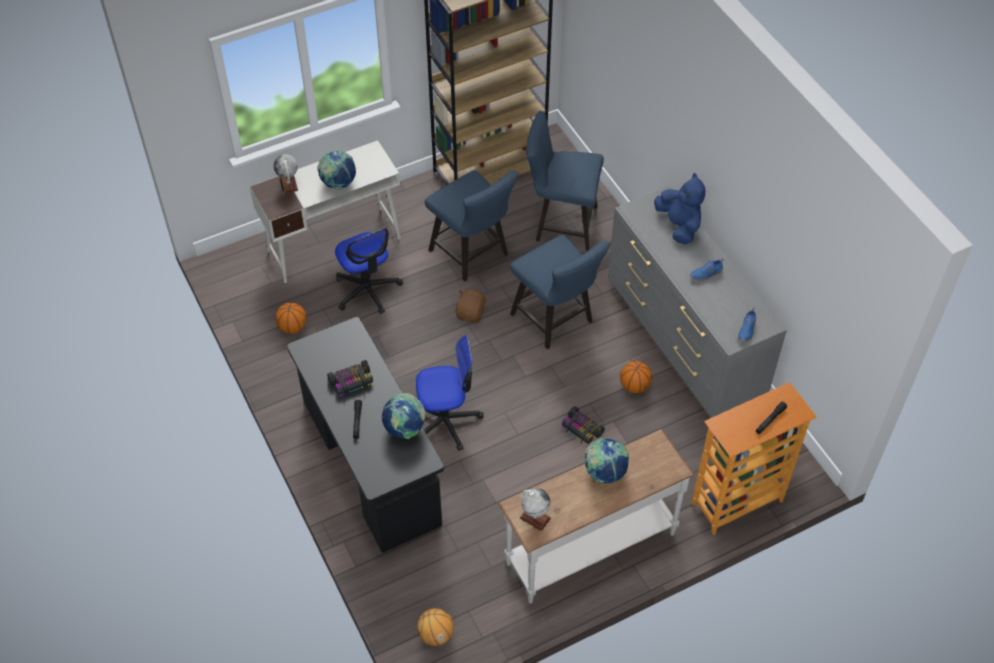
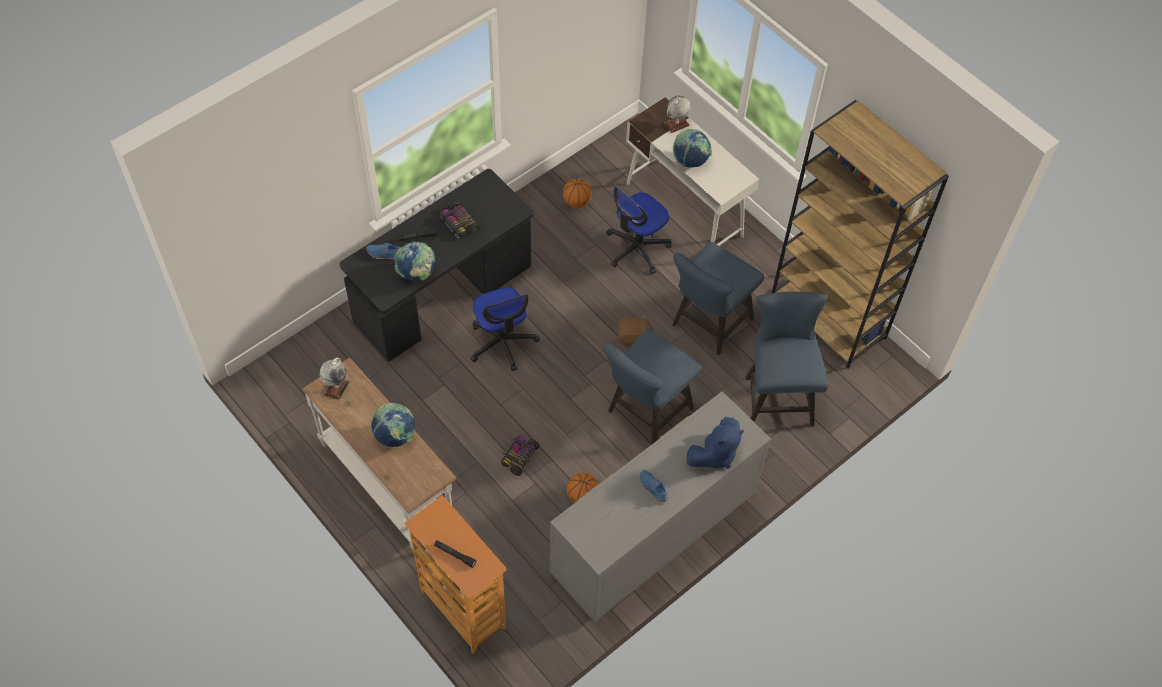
camera: 75 degrees right, 5 degrees up
(436, 634) = (282, 379): basketball -> none
(747, 330) = (587, 536): blue shoe -> blue shoe (384, 254)

